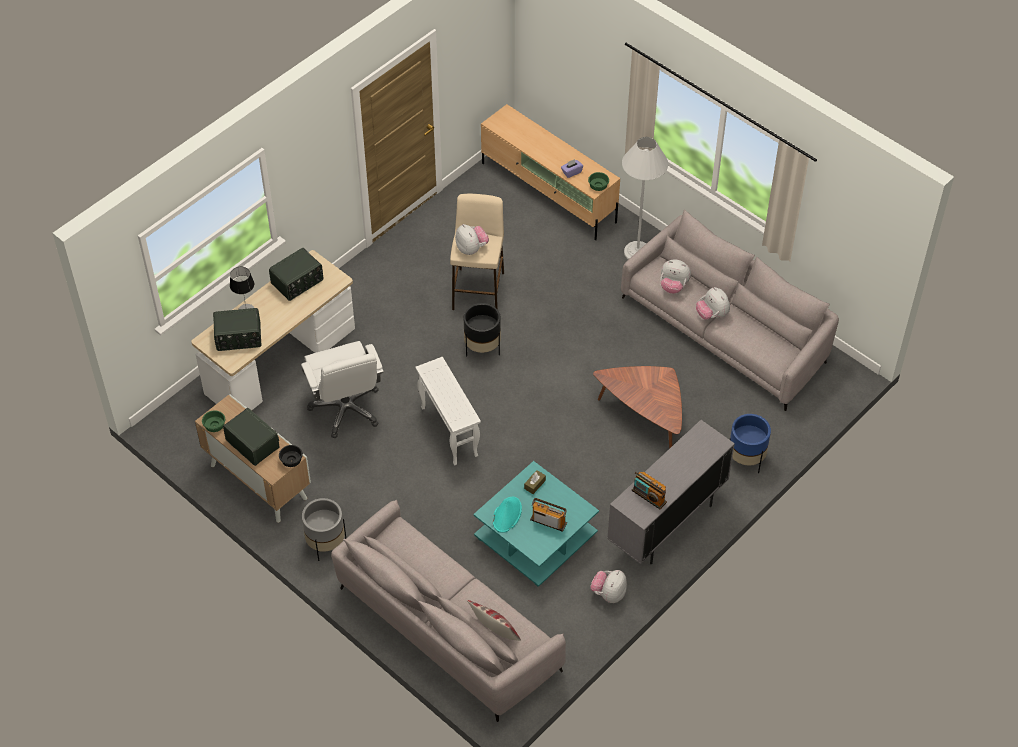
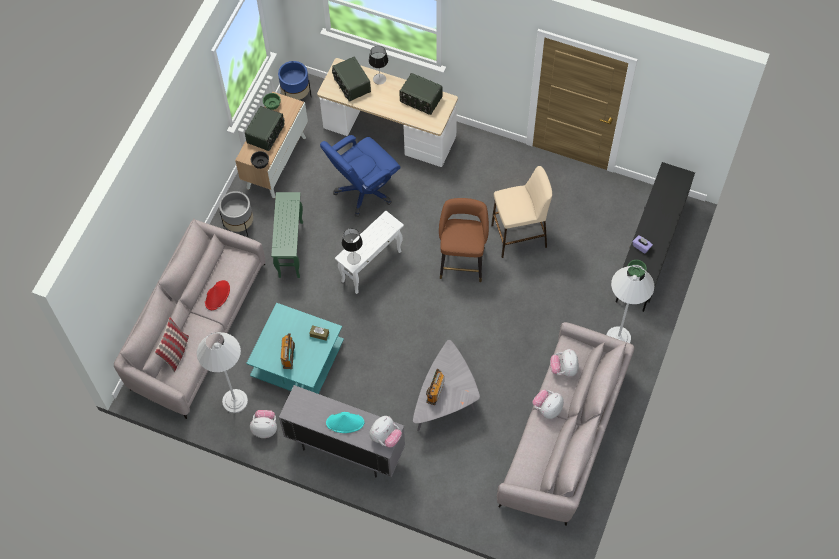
camera: 70 degrees right, 10 degrees up
(346, 409) = (364, 191): white office chair -> blue office chair
(387, 501) = (291, 249): none -> green side table
(437, 568) = (217, 295): none -> red hat
(463, 414) = (353, 258): none -> table lamp
(471, 248) = (510, 201): plush toy -> plush toy (385, 437)
(482, 348) = (462, 260): black planter -> brown stool
(507, 515) = (284, 325): turquoise hat -> turquoise hat (345, 422)
(549, 193) = (650, 249): beige tv stand -> black tv stand
(561, 614) = (235, 401): none -> white floor lamp
(644, 416) = (446, 399): brown coffee table -> grey coffee table
(649, 496) = (311, 410): radio -> radio (435, 391)
(746, 459) = (434, 490): blue planter -> blue planter (296, 96)

